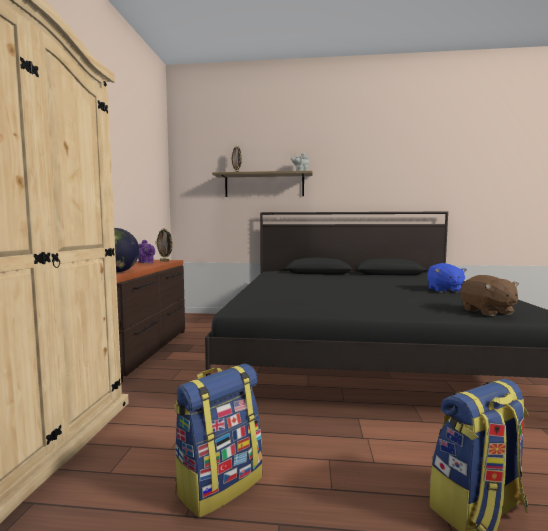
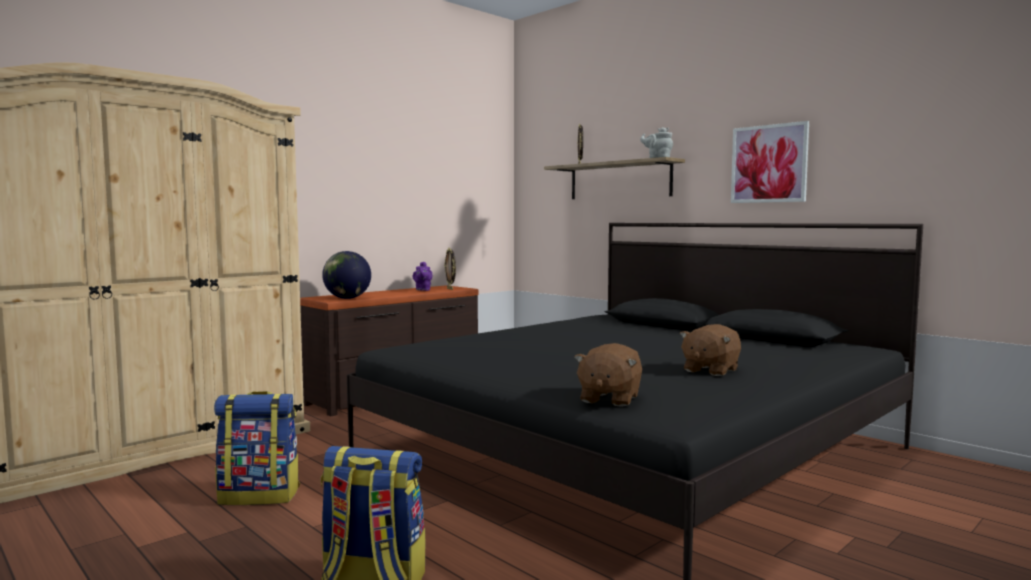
camera: 40 degrees right, 0 degrees up
(365, 179) = (769, 164): none -> picture
(444, 290) = (710, 370): blue plush toy -> brown plush toy

